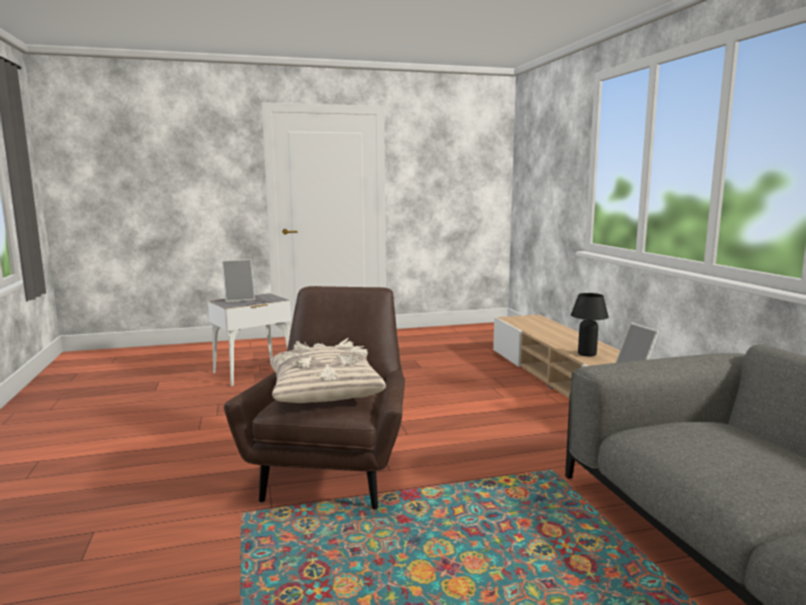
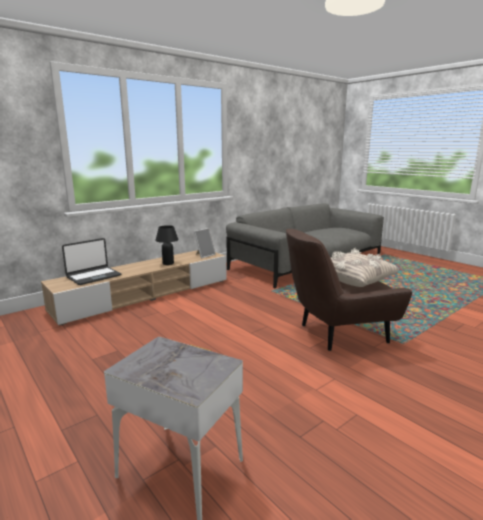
camera: 115 degrees left, 5 degrees up
(239, 299) = (175, 375): picture frame -> none
(543, 326) = (93, 276): none -> laptop

